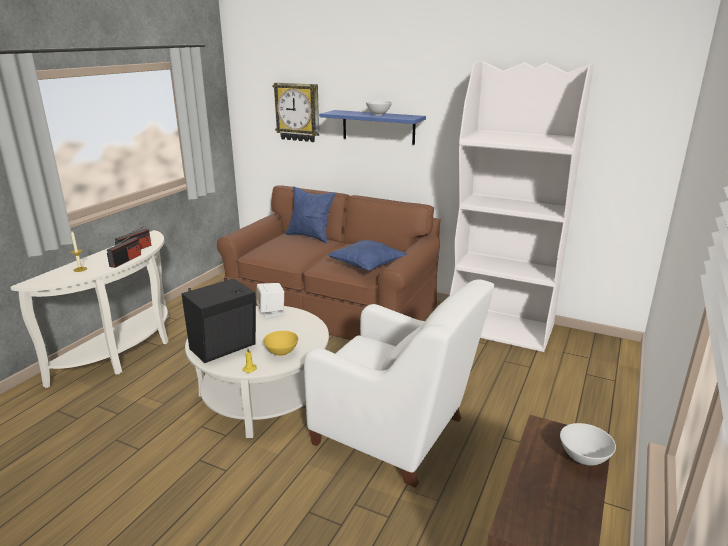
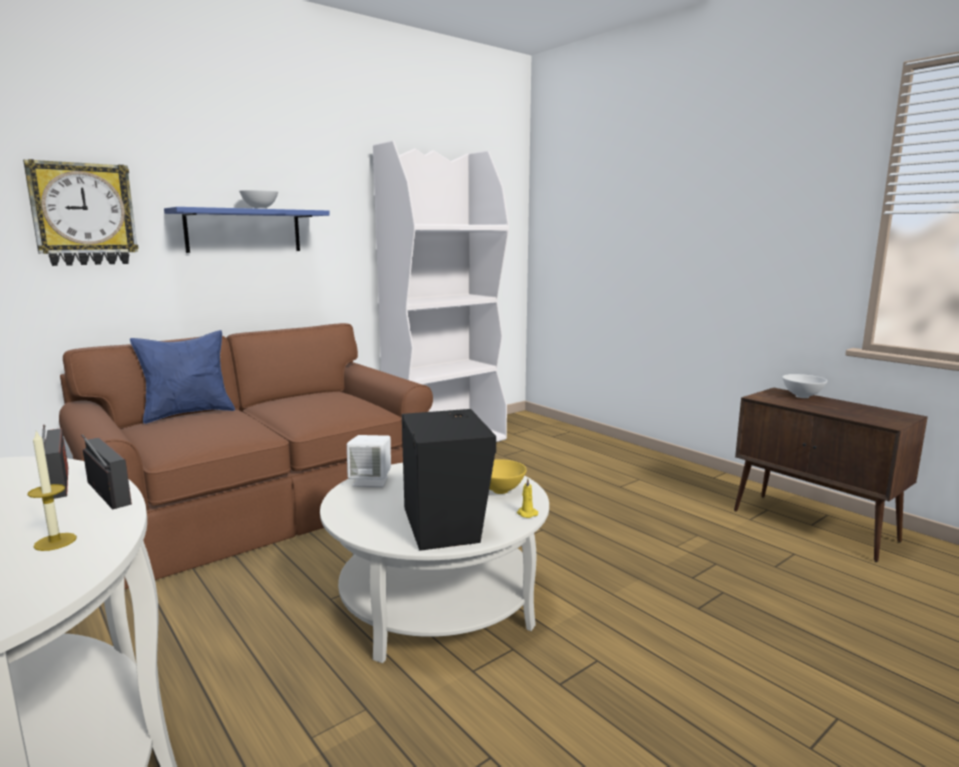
camera: 65 degrees left, 10 degrees down
(367, 267) = (355, 405): blue pillow -> none
(395, 434) = (586, 530): white armchair -> none

